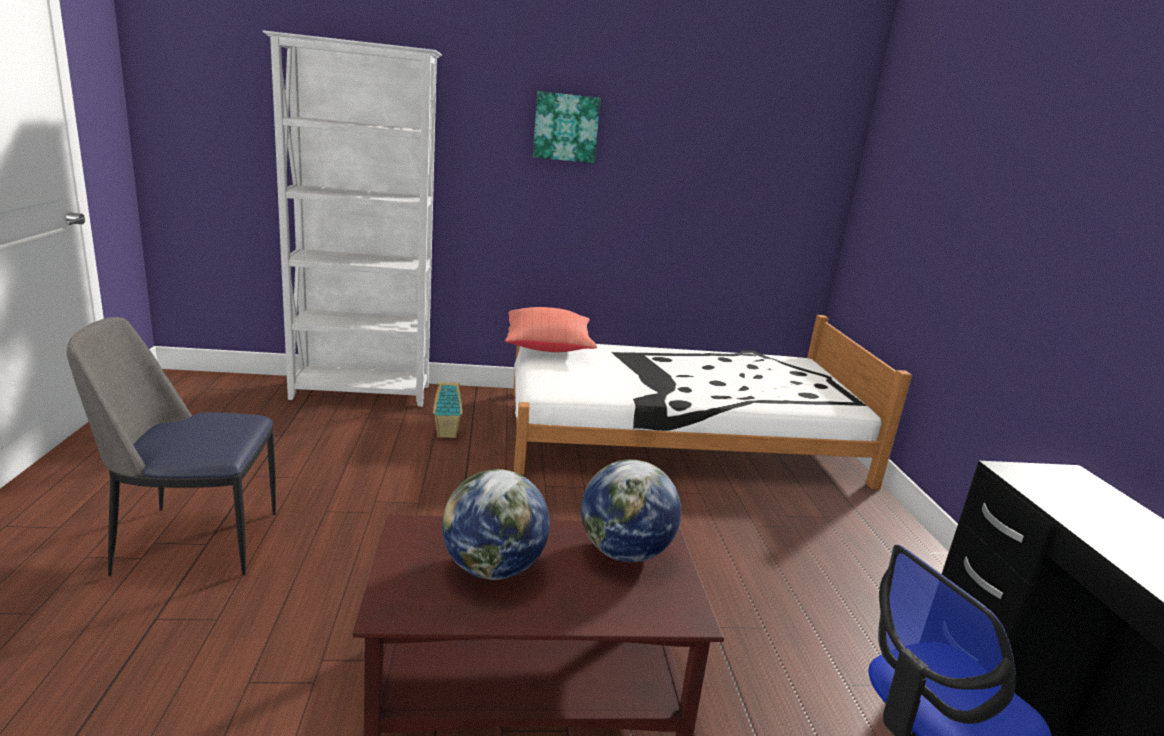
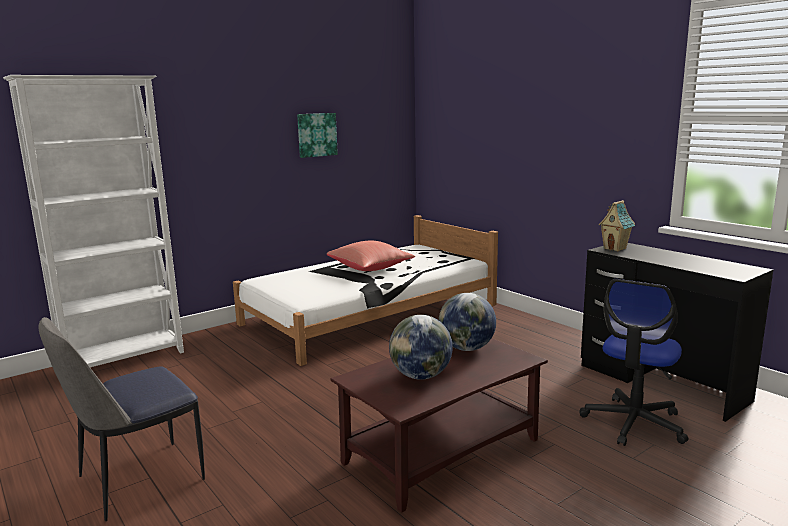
camera: 30 degrees left, 5 degrees down
(448, 434) = (226, 361): toy house -> toy house (615, 248)
(548, 347) = (266, 280): red pillow -> red pillow (371, 268)
(566, 127) = (237, 119): picture -> picture (316, 135)

